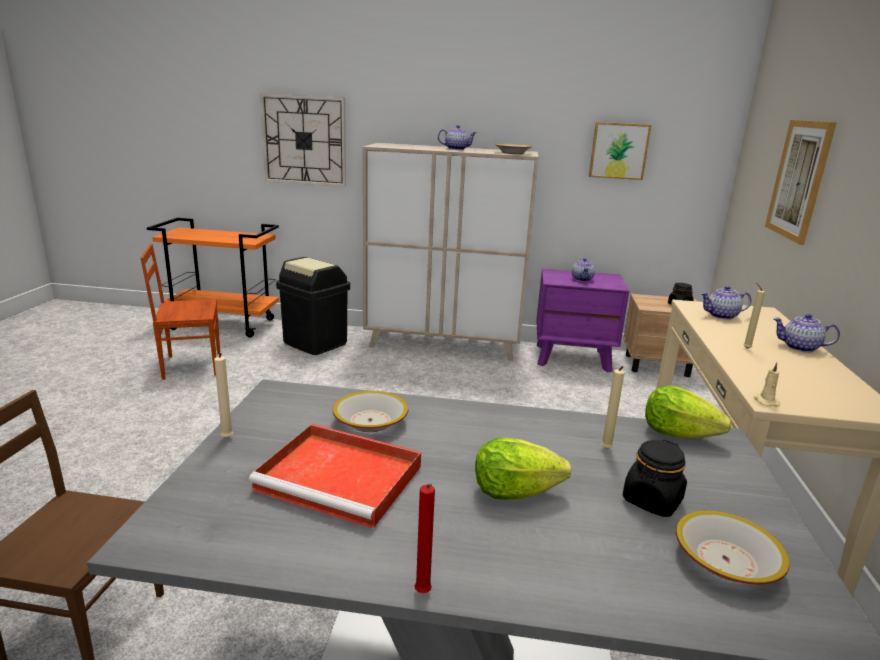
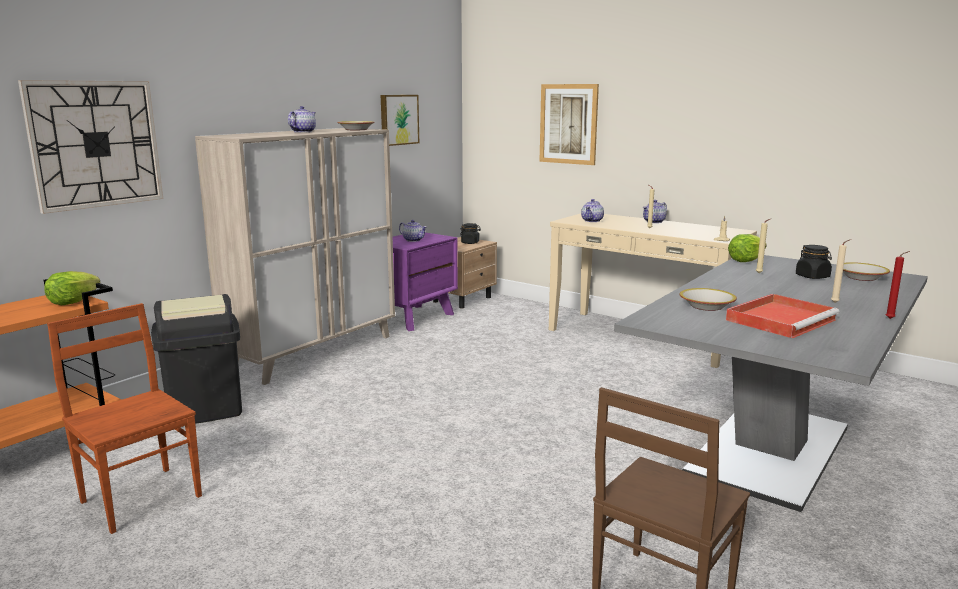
camera: 60 degrees left, 5 degrees down
(191, 365) = (142, 497): brown chair -> brown chair turned 120 degrees clockwise
(227, 439) = (720, 339): beige candle -> beige candle (836, 303)
(514, 491) = (800, 293): lettuce -> lettuce (72, 302)

